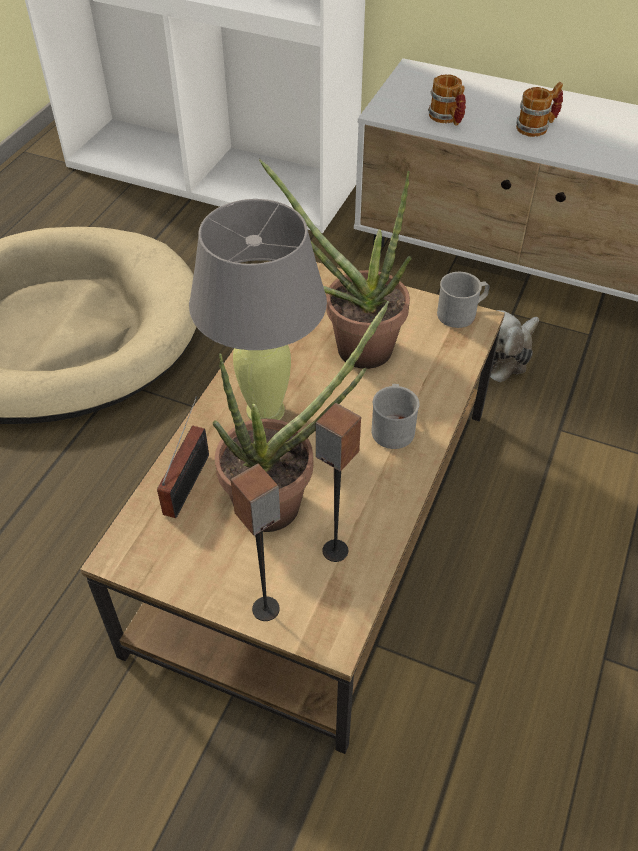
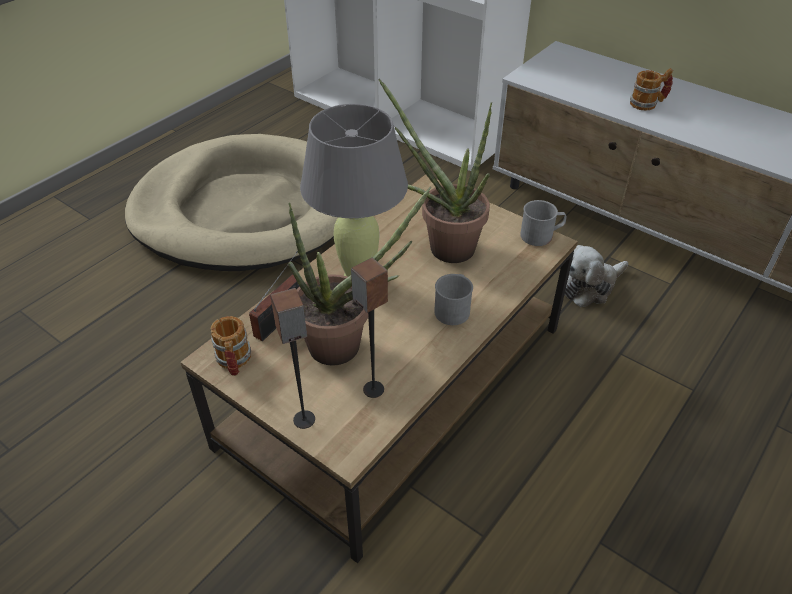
camera: 15 degrees right, 5 degrees down
(447, 119) = (574, 88): mug -> mug (234, 362)

